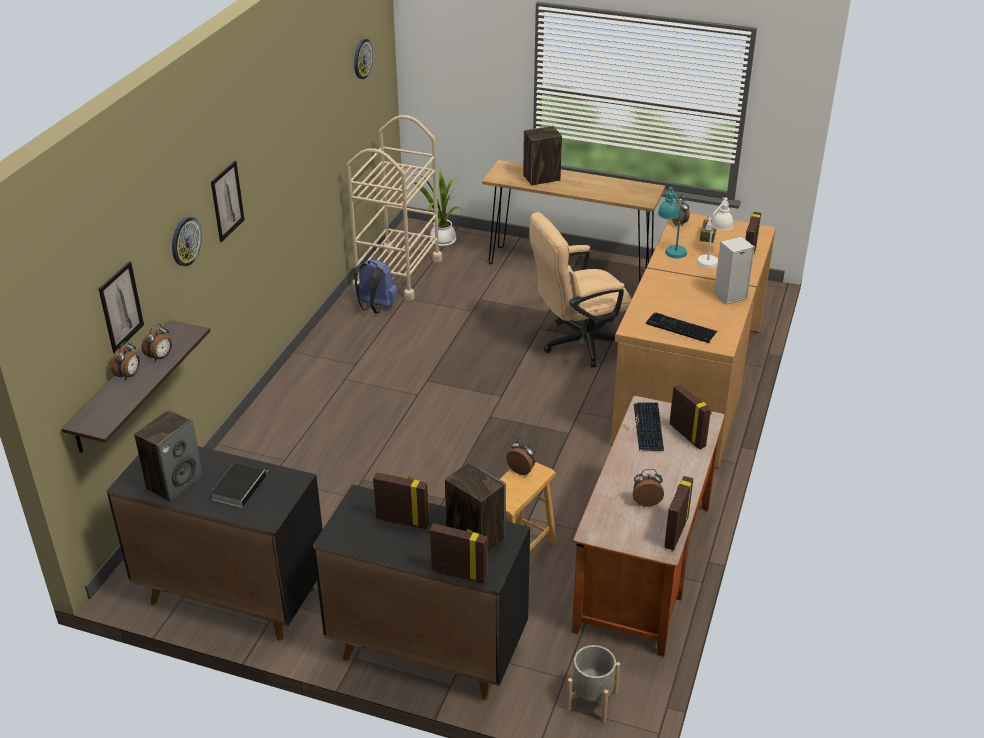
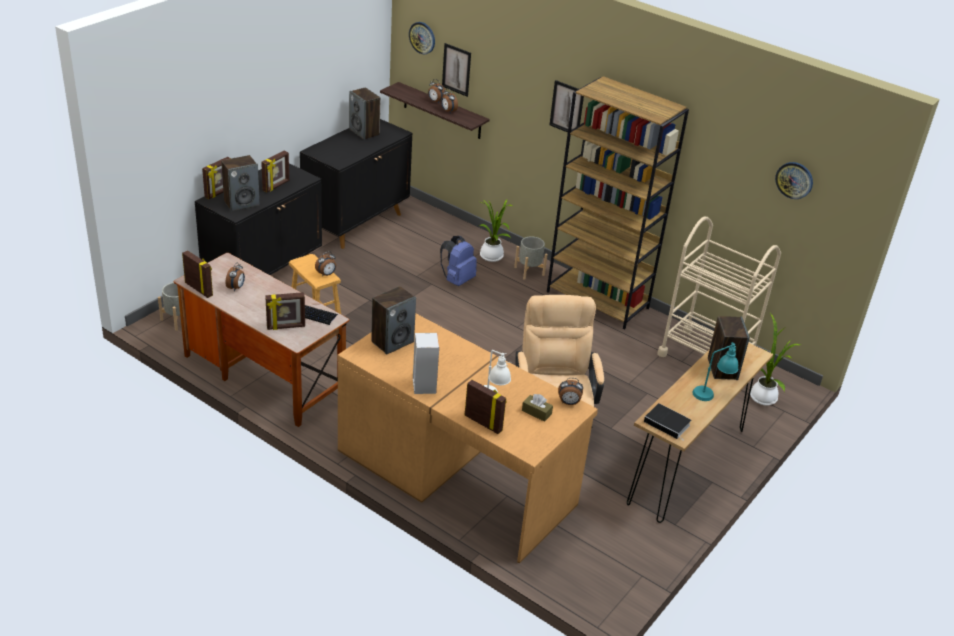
camera: 105 degrees right, 0 degrees up
(185, 241) = (519, 90): wall clock -> wall clock (422, 37)
(239, 486) = (346, 148): book -> book (668, 424)
(271, 442) = (492, 257): none -> potted plant
(291, 407) = (529, 271): none -> grey planter
(329, 348) = (598, 300): none -> brown bookcase
(375, 307) = (652, 333): blue backpack -> blue backpack (457, 280)
(670, 248) = (523, 380): turquoise table lamp -> turquoise table lamp (712, 393)
(681, 328) = (392, 341): keyboard -> speaker

